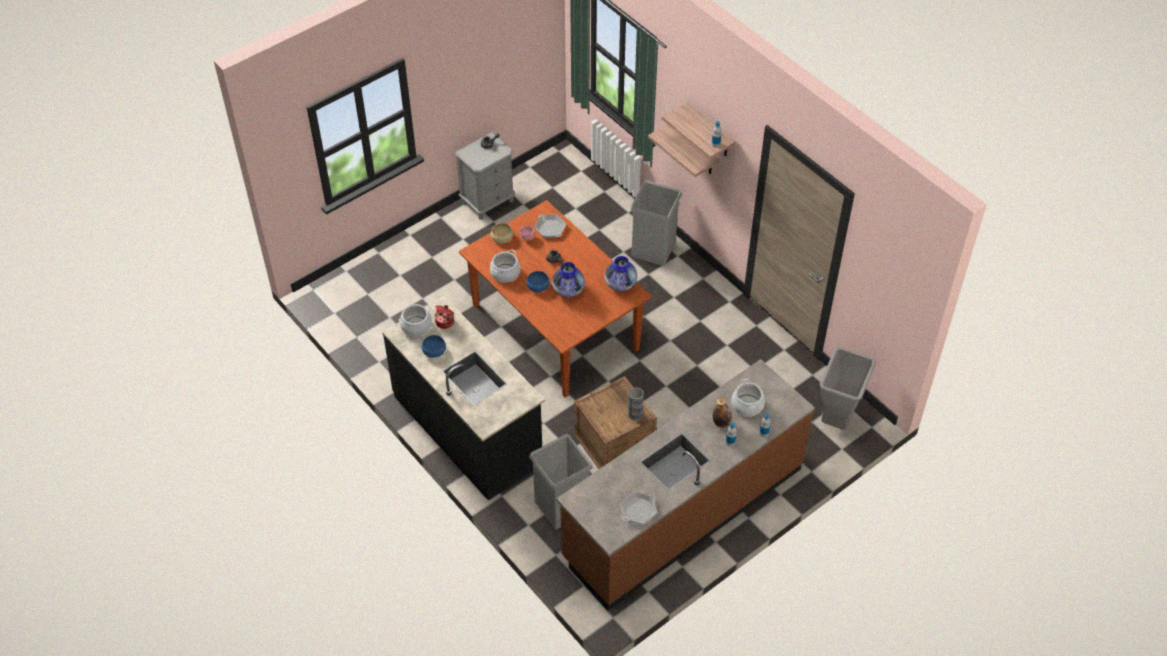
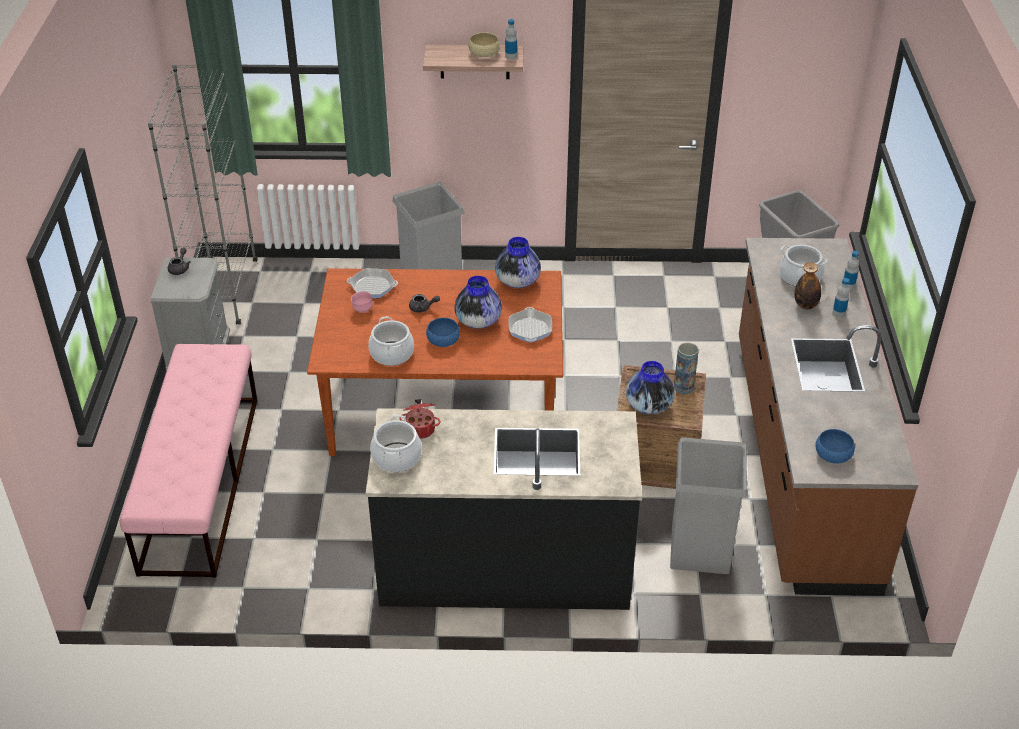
camera: 50 degrees left, 10 degrees down
(405, 269) = (201, 481): none -> pink bench
(434, 351) = (454, 463): blue bowl -> blue bowl (833, 454)
(502, 238) = (336, 328): beige bowl -> beige bowl (484, 53)
(547, 170) = (223, 292): none -> grey bookcase
(602, 408) = (648, 406): none -> vase
(638, 510) = (873, 427): frying pan -> frying pan (530, 329)
(694, 150) = (451, 107): shelf -> none

